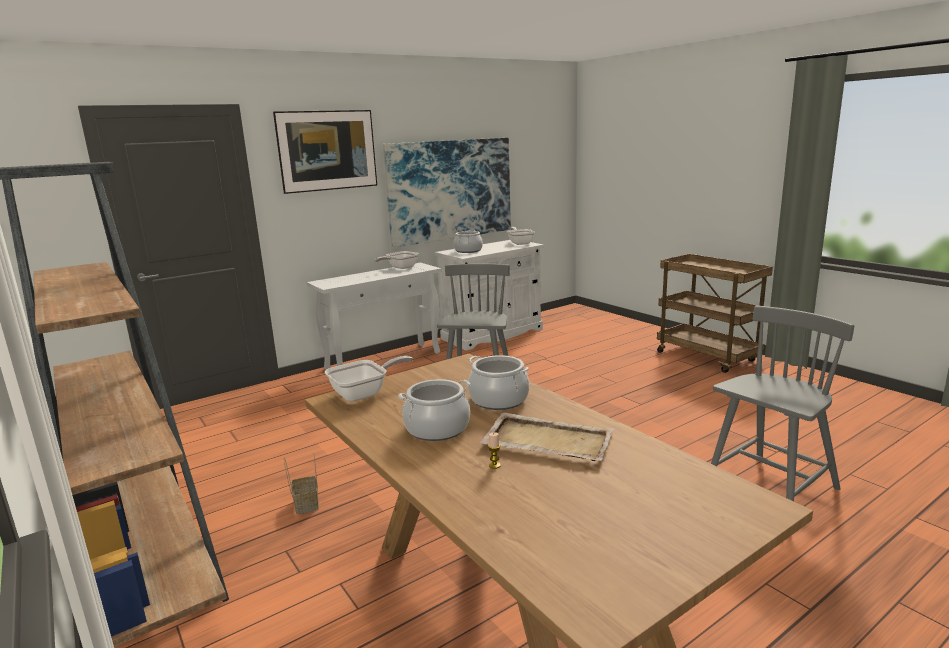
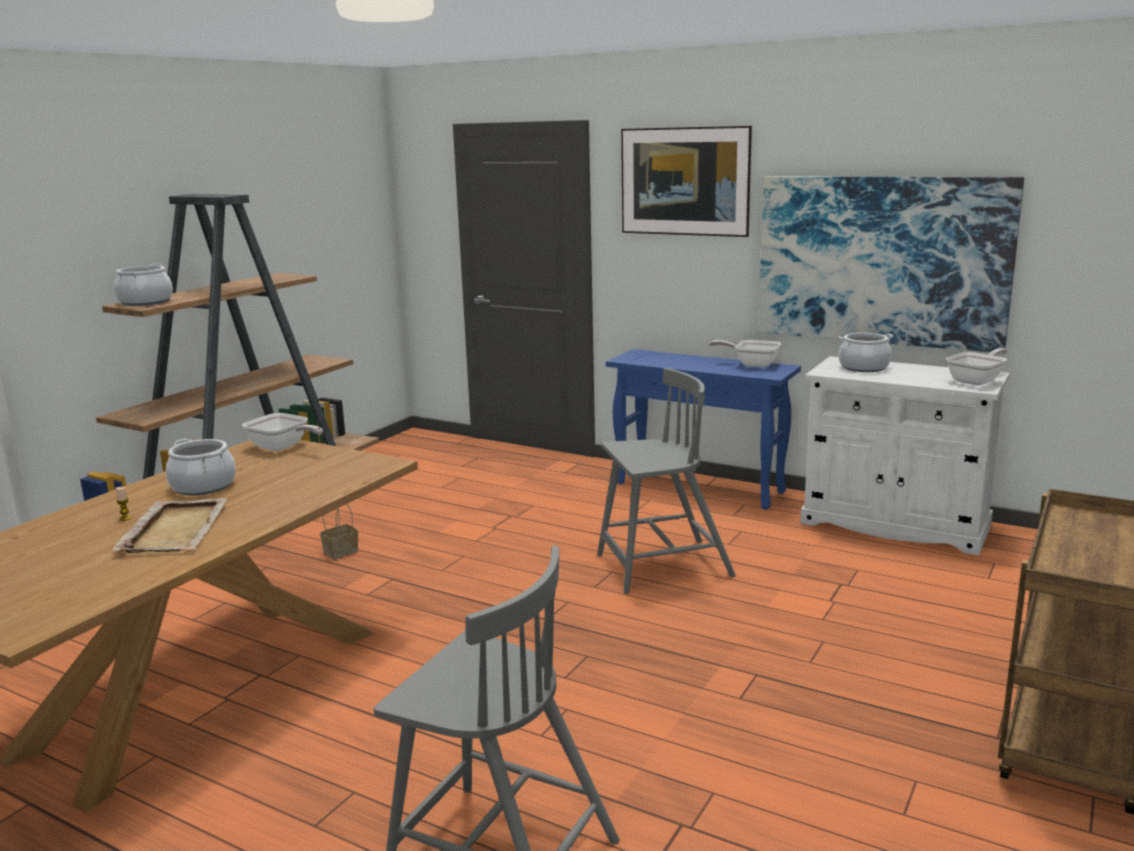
camera: 65 degrees right, 0 degrees up
(384, 361) = (701, 488): white console table -> blue console table
(499, 399) = (276, 495): cooking pot -> cooking pot (146, 302)

